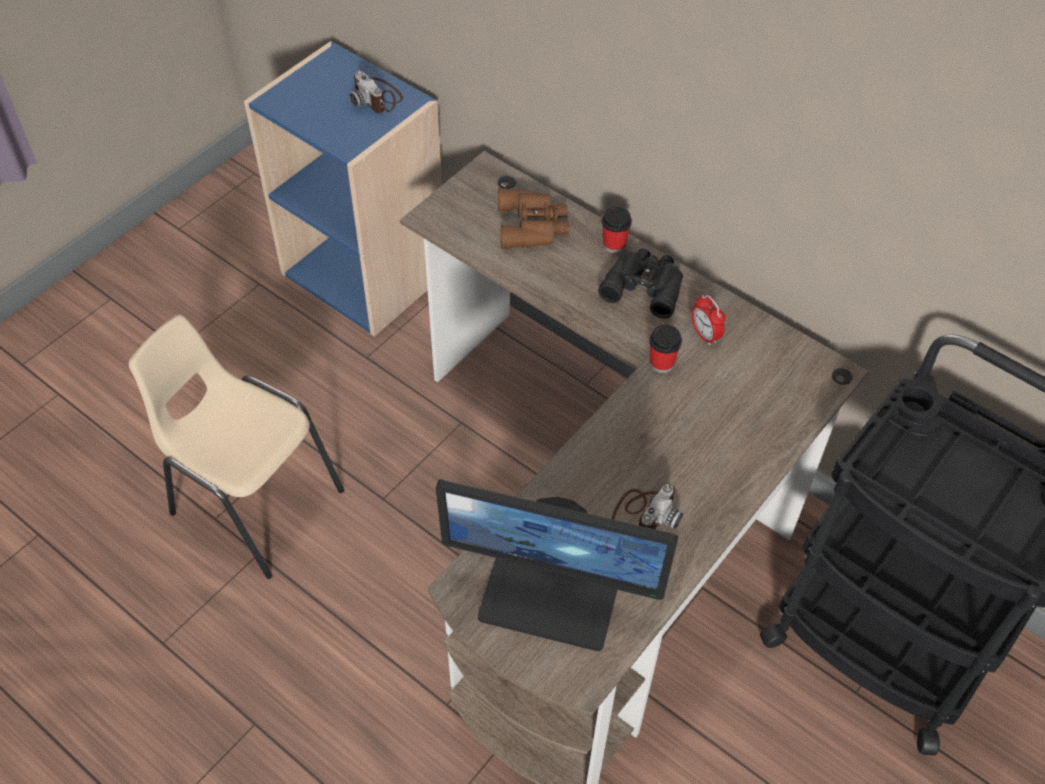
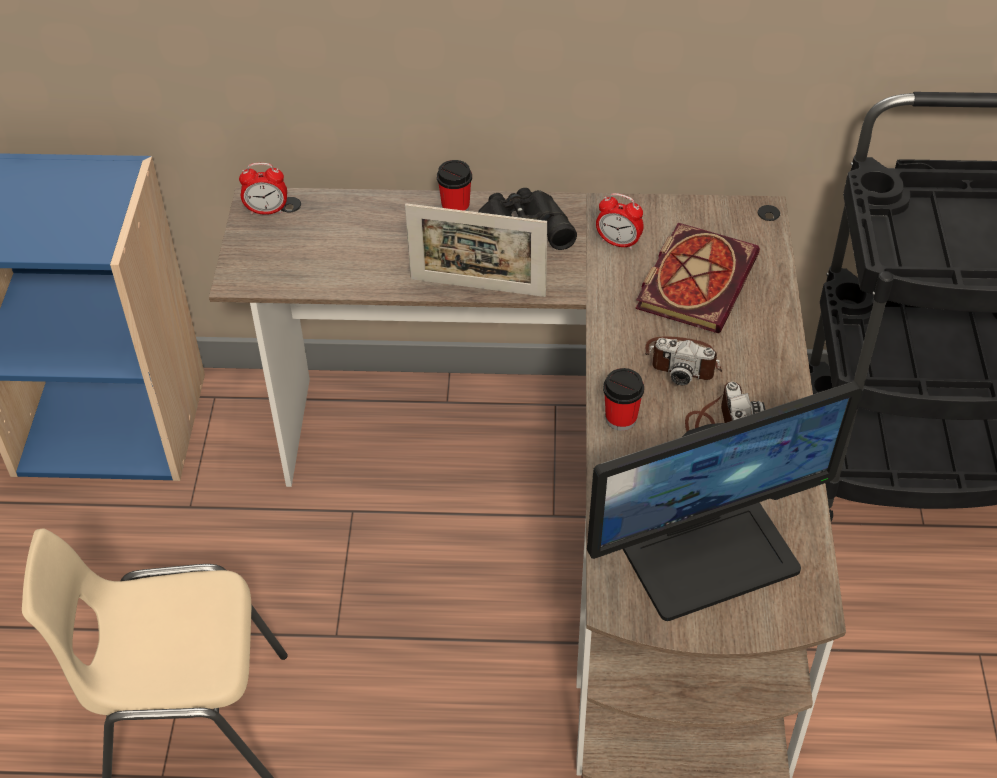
camera: 35 degrees left, 5 degrees down
(377, 98) = (81, 184): camera -> camera (683, 361)
(487, 178) = (267, 211): none -> alarm clock
(533, 225) = (358, 230): brown binoculars -> none
(575, 311) = (477, 287): none -> picture frame
(661, 363) = (604, 288): cup -> cup (621, 419)
(735, 394) = (695, 279): none -> book

